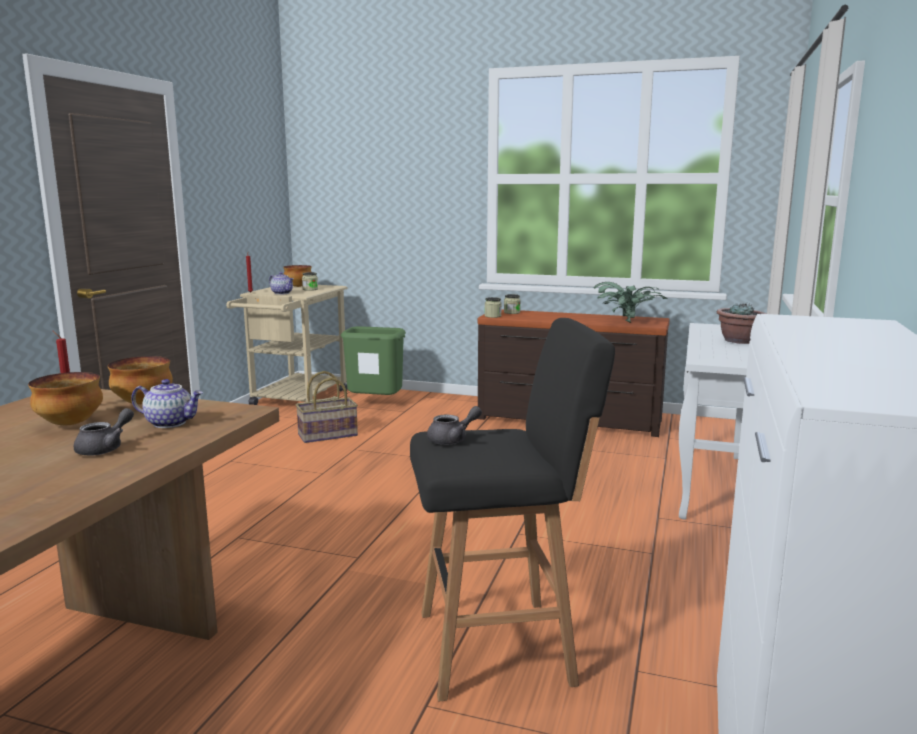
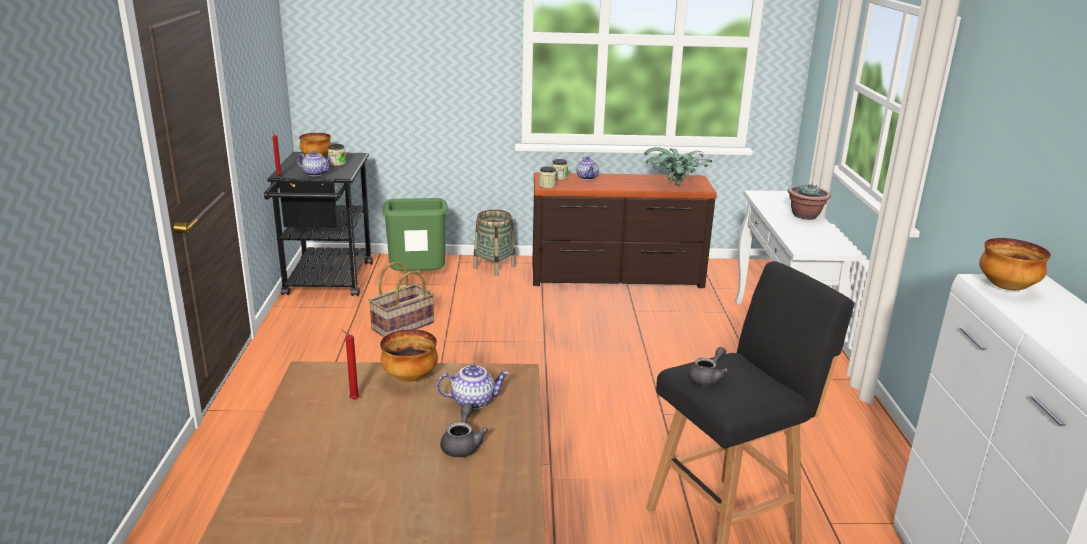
camera: 20 degrees left, 10 degrees up
(71, 424) = (383, 417): bowl -> bowl (1006, 287)
(295, 400) = (327, 283): beige cart -> black cart
(453, 403) = (494, 267): none -> basket
(540, 314) = (587, 178): none -> teapot

